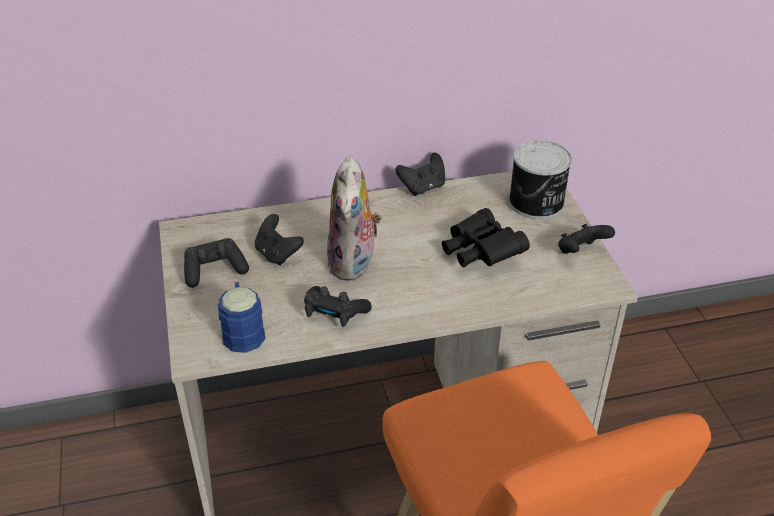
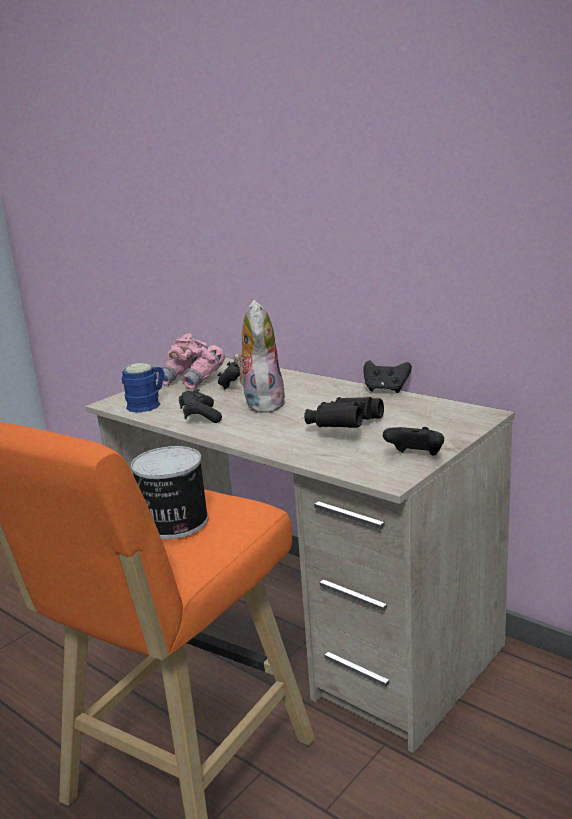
camera: 55 degrees right, 20 degrees down
(214, 270) = (193, 380): black game controller -> pink binoculars
(354, 263) = (261, 403): plush toy -> plush toy turned 120 degrees clockwise
(537, 203) = (449, 423): can -> can (173, 523)

